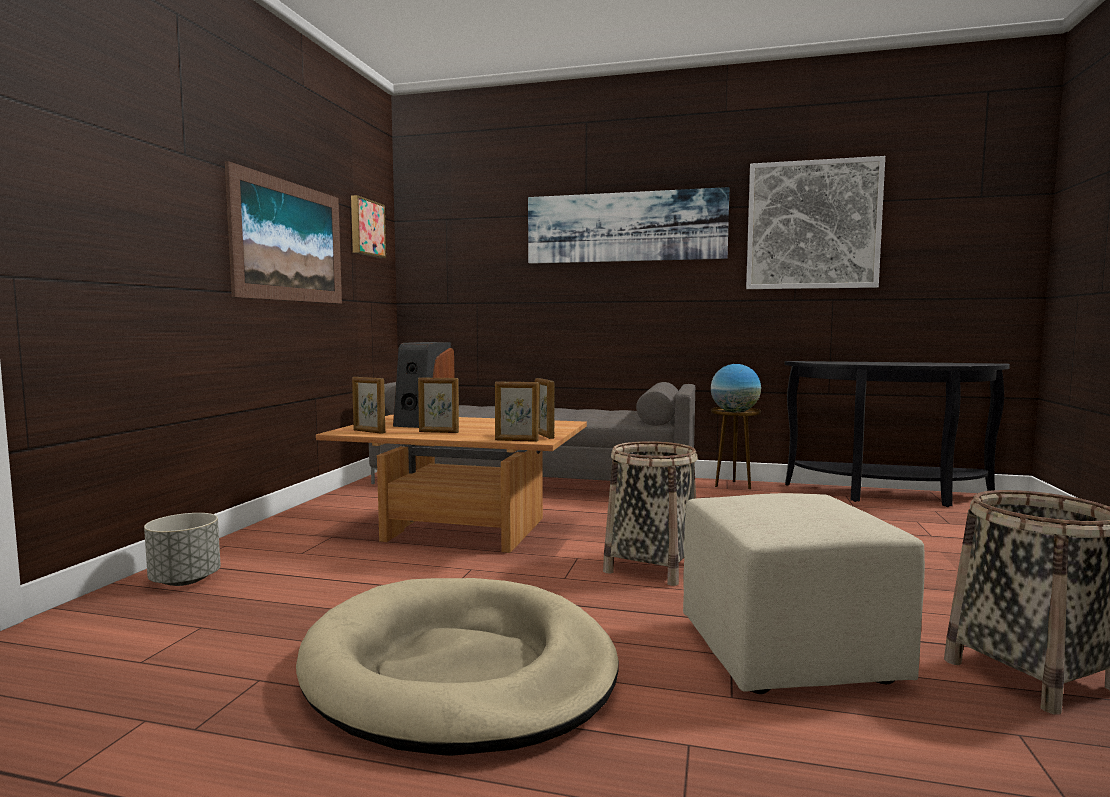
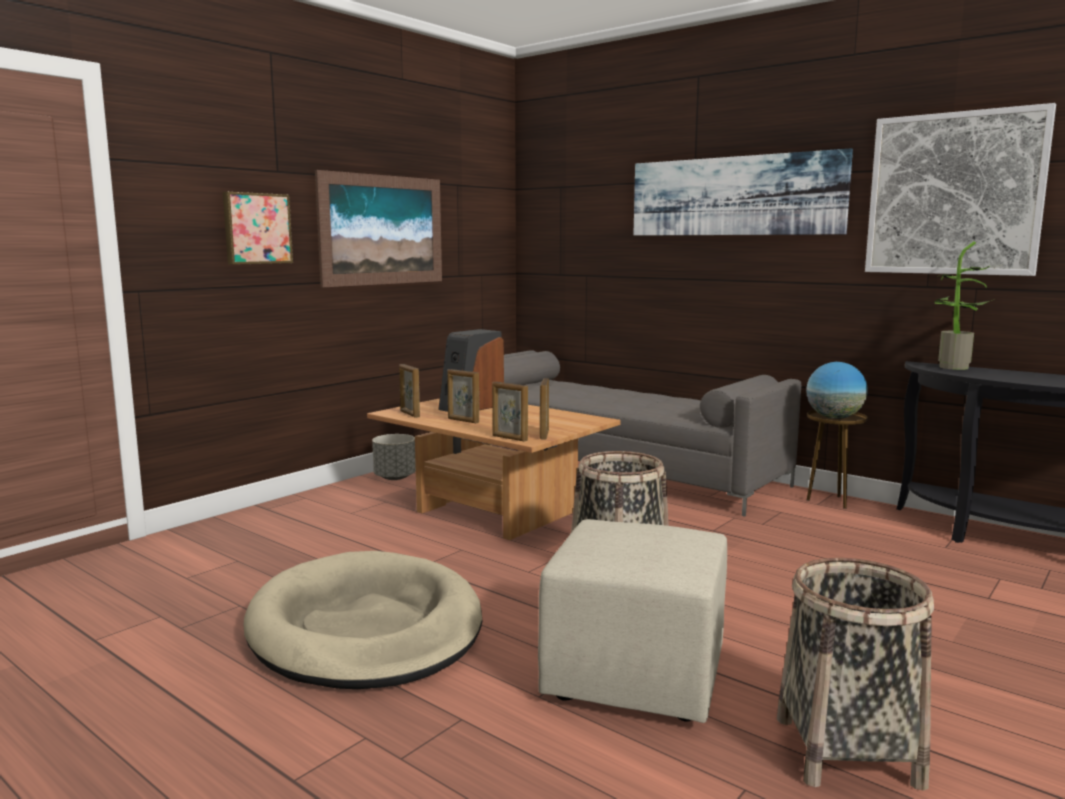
camera: 25 degrees right, 5 degrees up
(186, 580) = (257, 522): grey planter -> grey planter (395, 477)
(366, 228) = (476, 202): picture -> picture (256, 228)
(829, 362) = (953, 368): none -> potted plant

